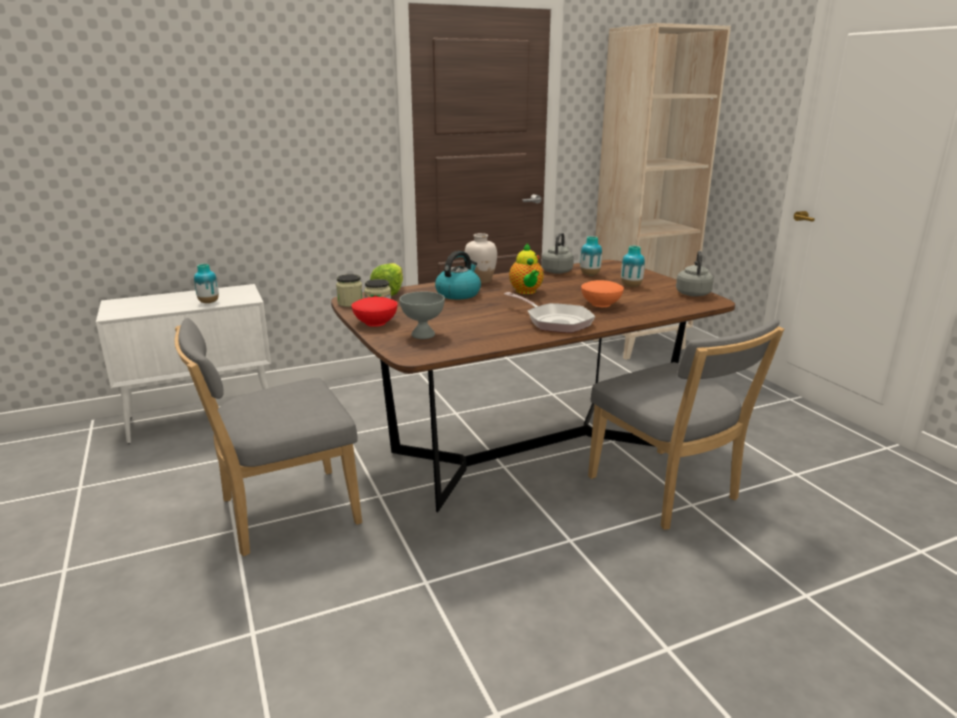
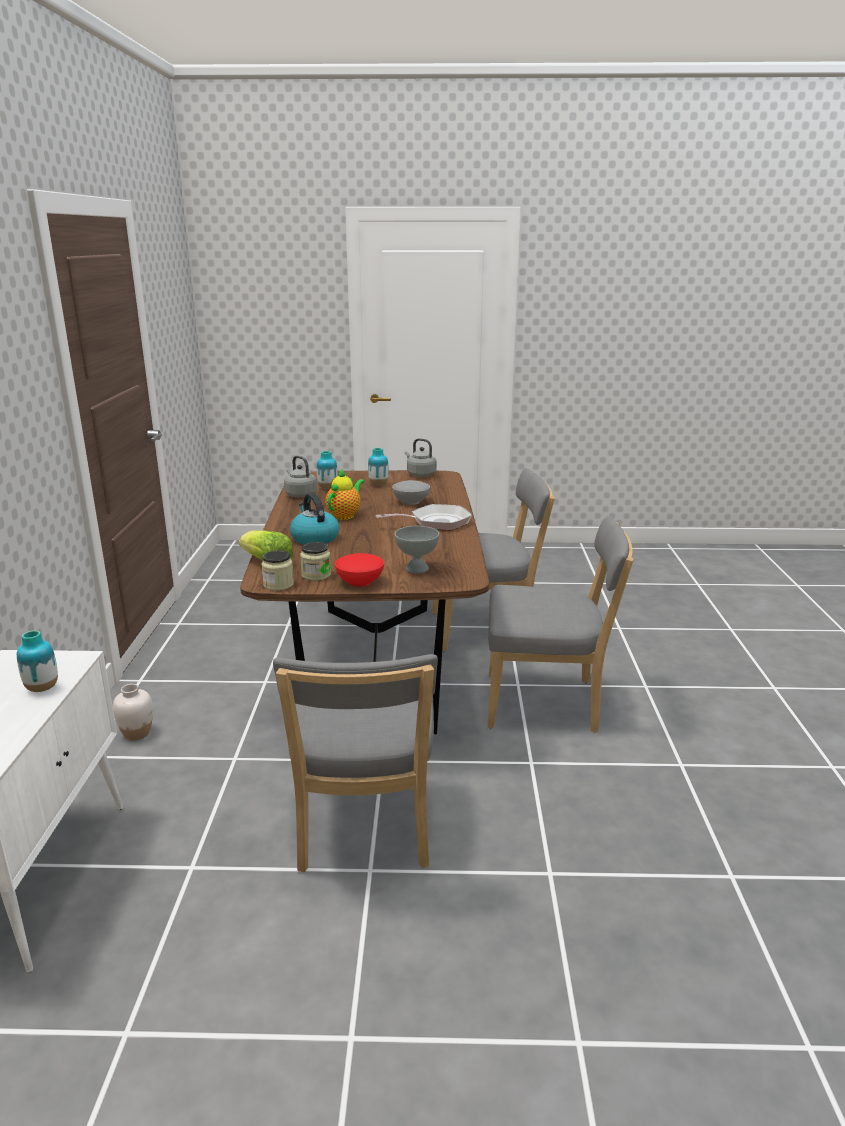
camera: 65 degrees left, 0 degrees up
(480, 280) = (285, 524): white vase -> white vase (137, 734)
(526, 292) = (345, 515): teapot -> teapot turned 75 degrees counterclockwise
(547, 570) = (547, 704): none -> grey chair
(601, 304) = (411, 502): orange bowl -> grey bowl
(638, 343) = (242, 559): beige bookcase -> none

